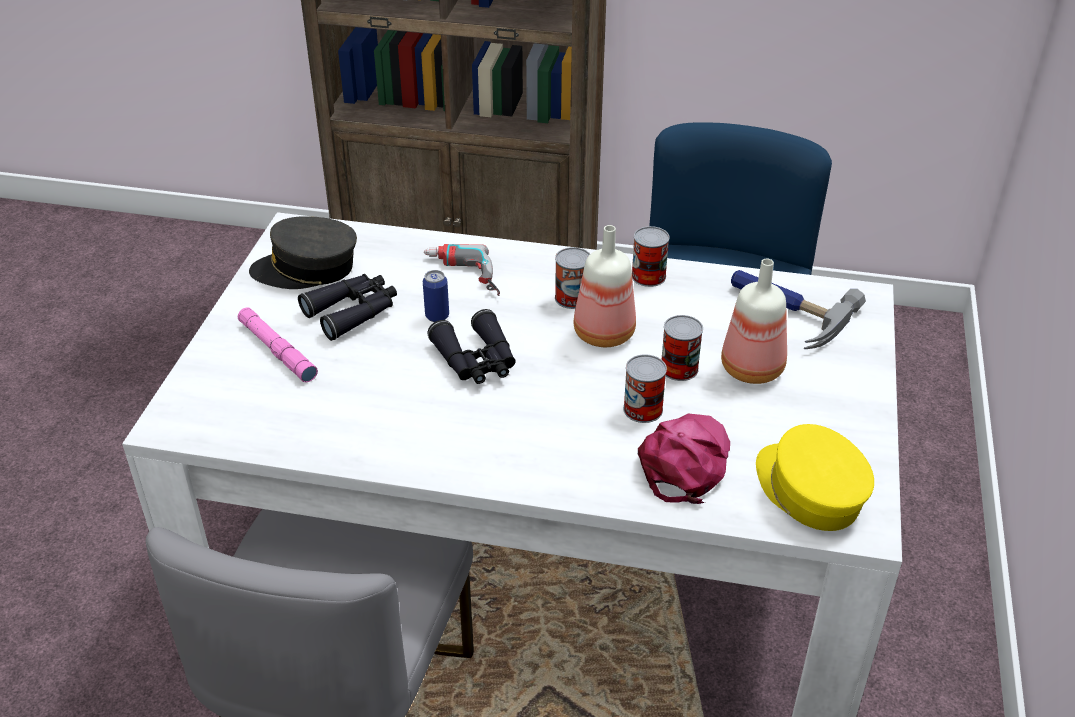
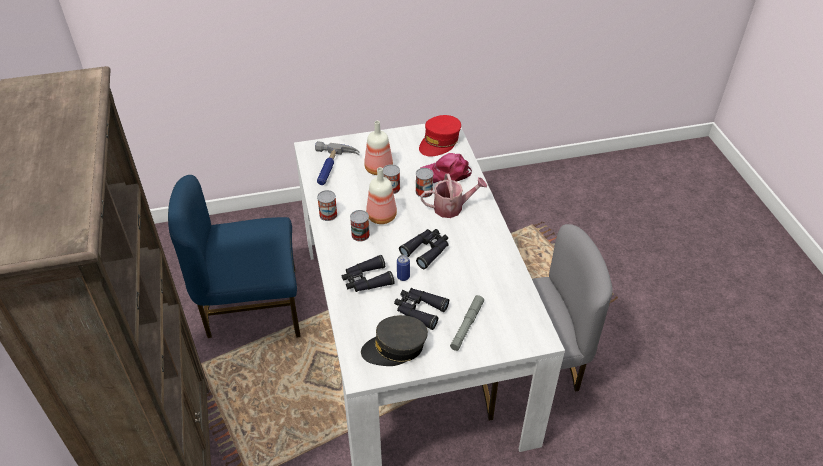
camera: 115 degrees left, 5 degrees up
(277, 351) = (467, 325): pink flashlight -> grey flashlight
(306, 269) = (395, 348): grey cap -> grey cap turned 105 degrees clockwise
(461, 277) = (366, 280): power drill -> black binoculars
(569, 433) = (452, 207): none -> watering can
(808, 491) = (439, 142): yellow cap -> red cap

